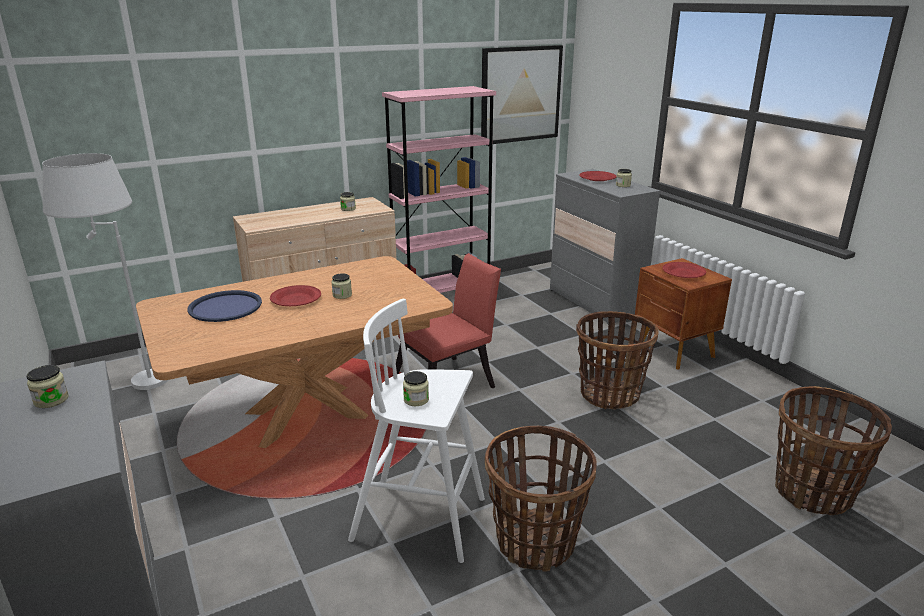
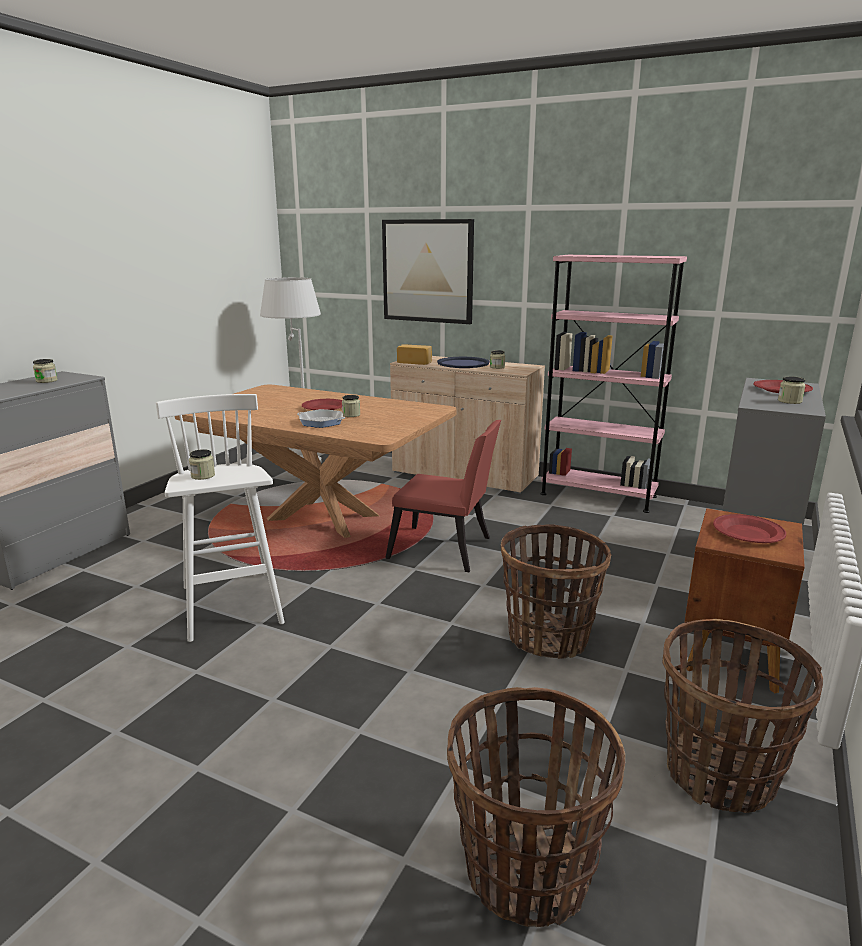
camera: 55 degrees right, 5 degrees down
(225, 307) = (285, 399): blue tray -> blue tray (463, 363)
(267, 225) = (415, 362): none -> bread
(343, 311) = (321, 422): none -> frying pan
(520, 94) = (764, 273): picture -> picture (428, 271)
(535, 541) = (242, 669): basket -> basket (720, 774)

